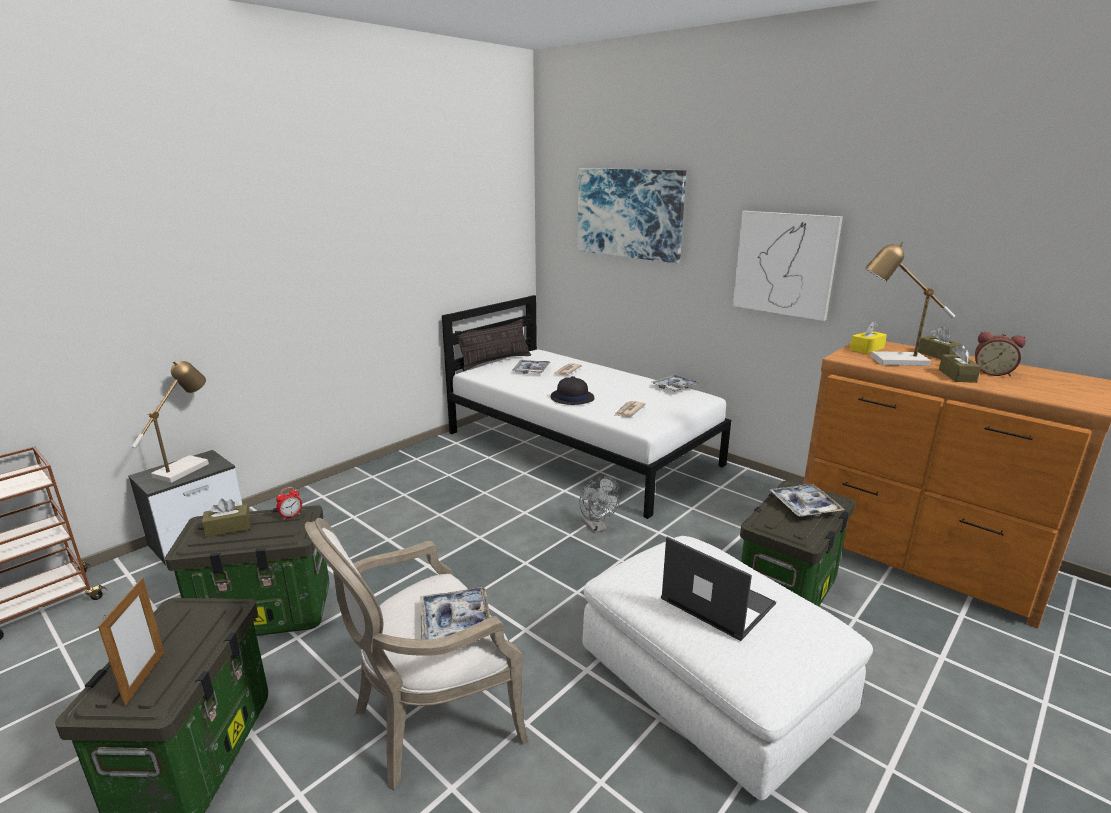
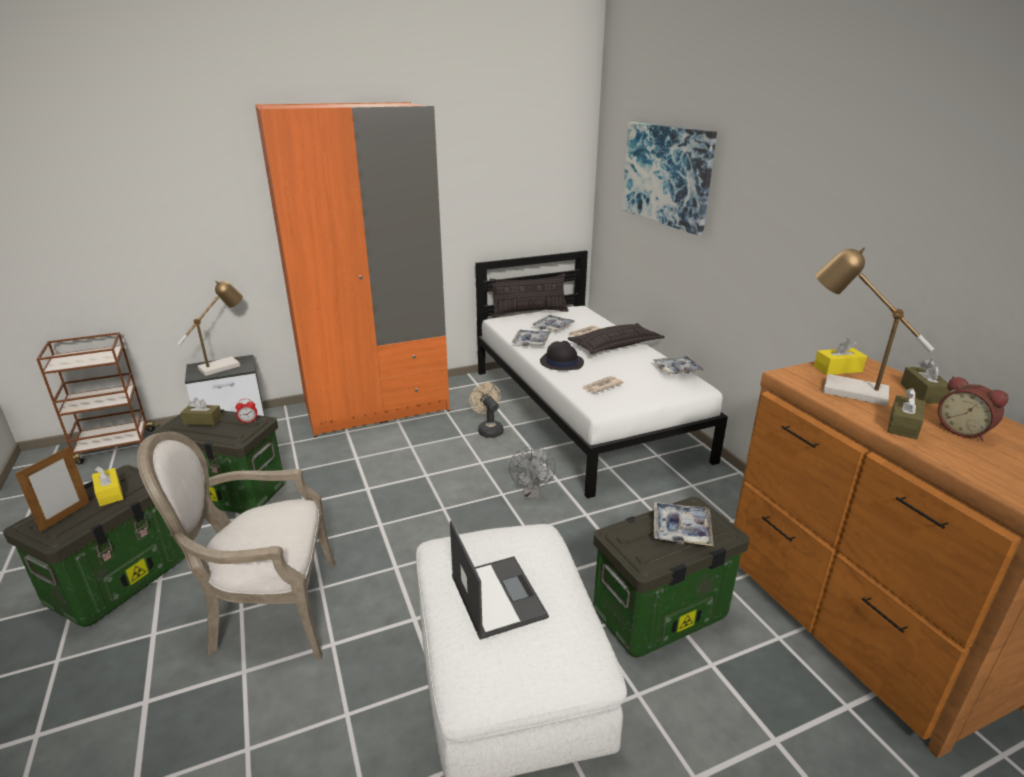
camera: 25 degrees right, 5 degrees up
(183, 634) = (109, 493): none -> yellow tissue box
(366, 485) = (376, 407): none -> orange wardrobe
(455, 622) = (271, 542): tray -> tray (531, 342)
(505, 481) = (488, 429): none -> beige fan
(603, 376) = (615, 345): none -> pillow
(784, 264) = (795, 251): picture -> none

